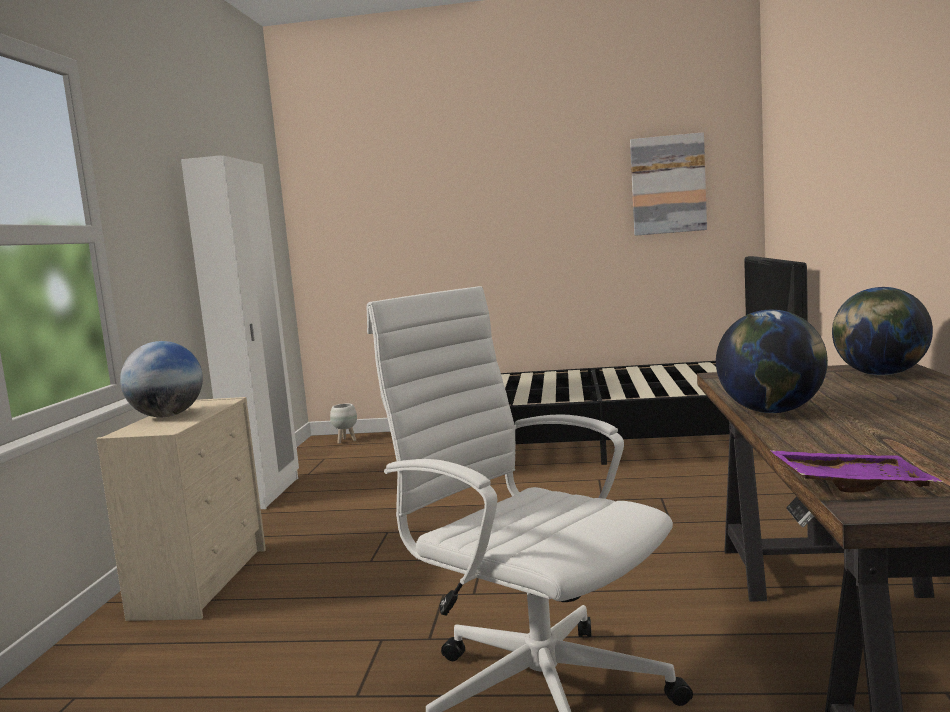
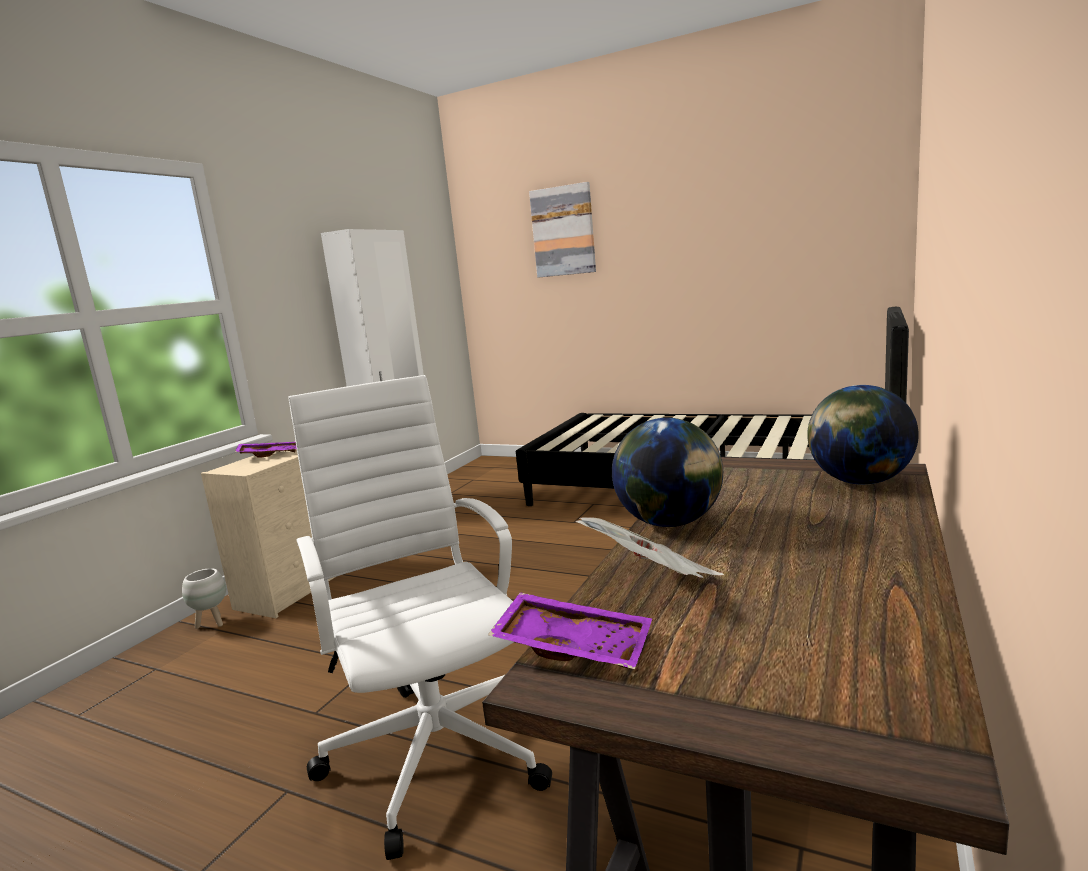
camera: 20 degrees right, 5 degrees up
(167, 416) = (270, 454): globe -> purple tray
(346, 441) = (502, 464): white planter -> white planter (212, 623)
(668, 185) = (806, 230): picture -> picture (563, 231)
(834, 444) = (652, 582): none -> newspaper

